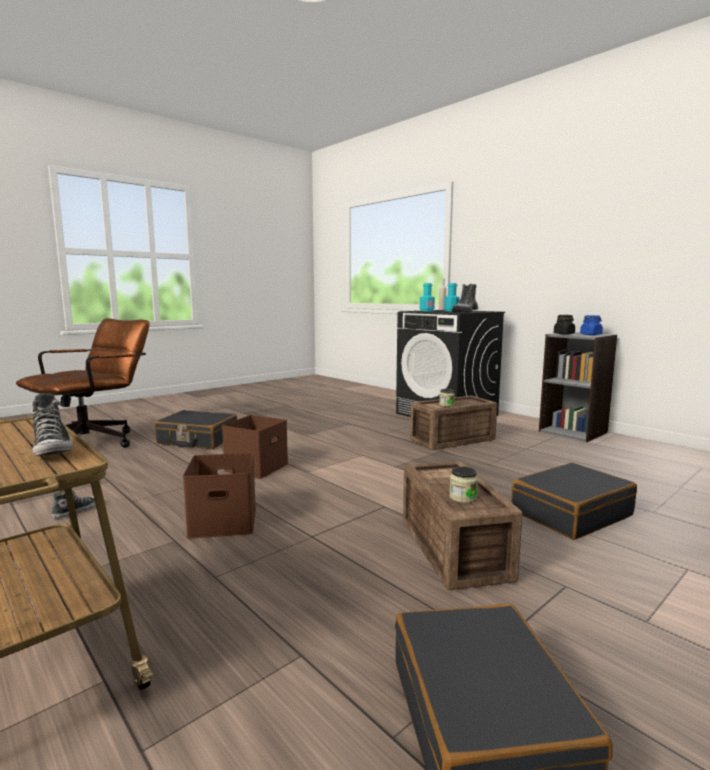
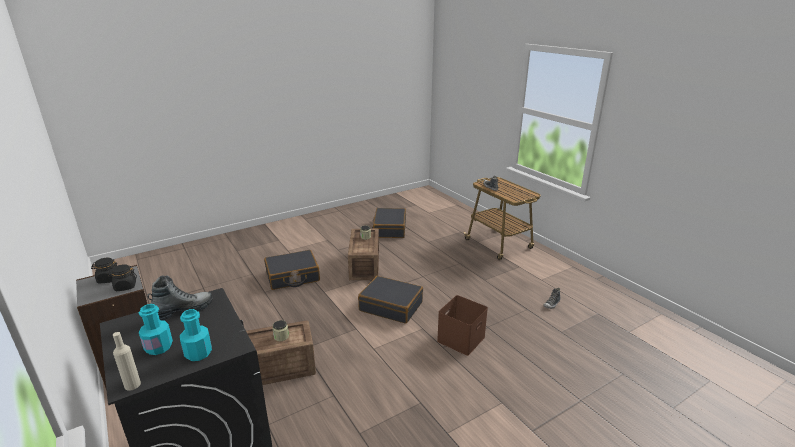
camera: 170 degrees left, 15 degrees up
(95, 442) = (650, 411): brown office chair -> none
(197, 440) = (538, 403): black suitcase -> black suitcase (391, 306)
(221, 522) = (467, 288): brown storage box -> none
(591, 334) = (108, 279): blue jar -> black jar

